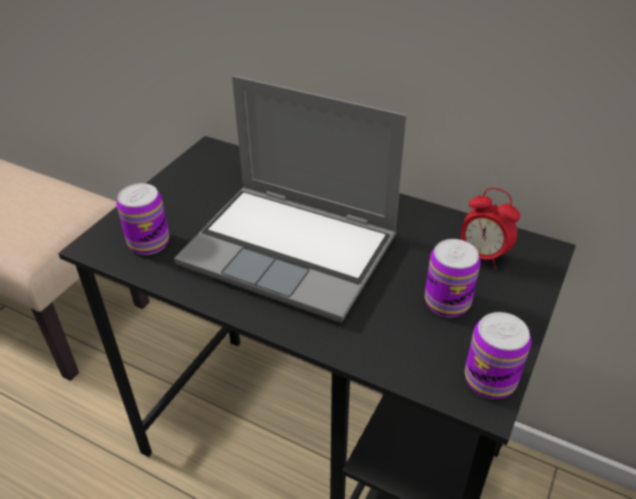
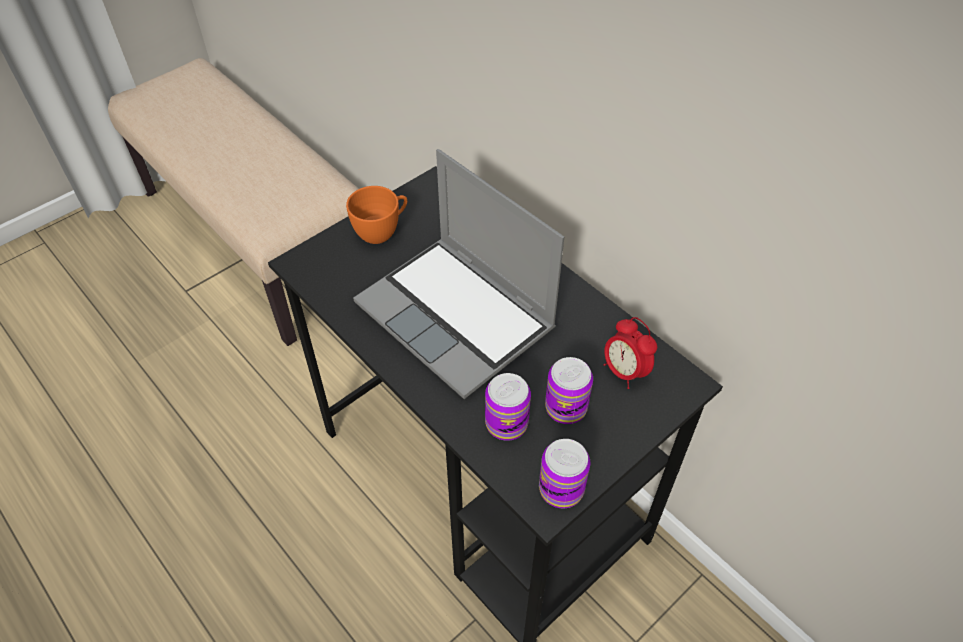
camera: 20 degrees right, 10 degrees up
(149, 242) = (342, 273): can -> can (506, 424)
(176, 198) = (382, 231): none -> orange cup

